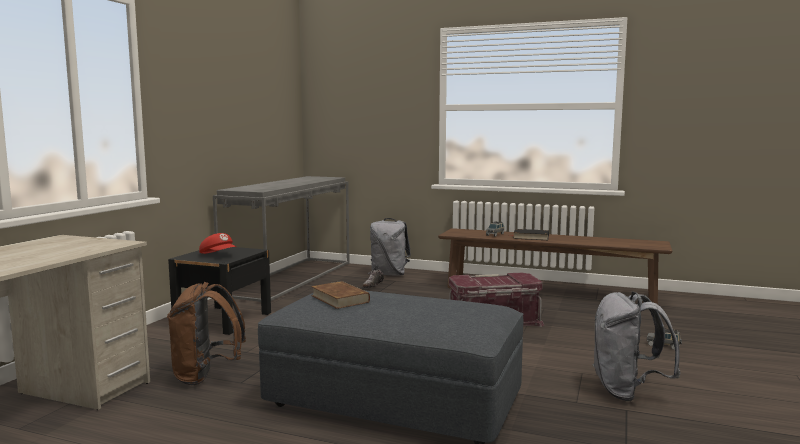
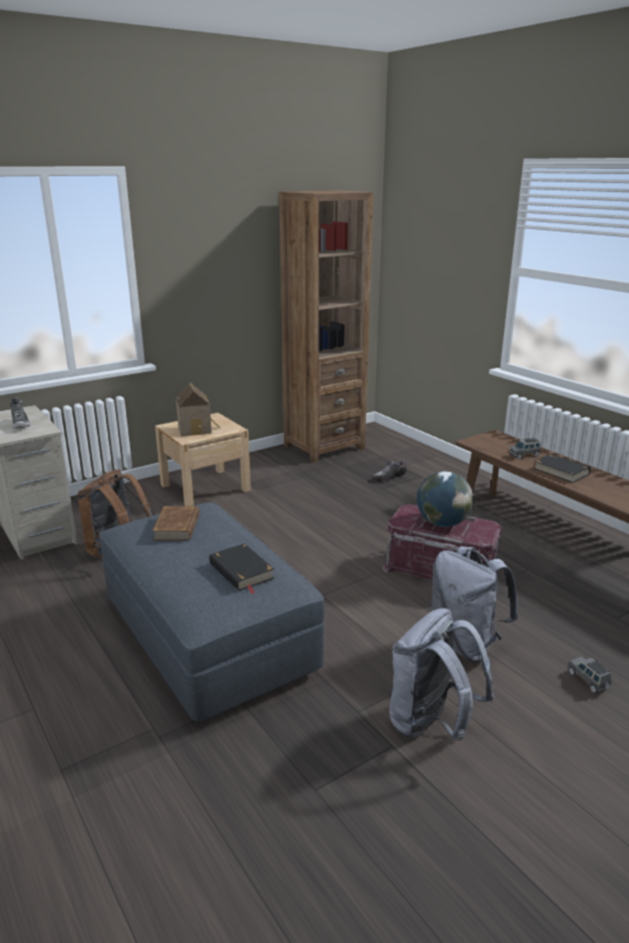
camera: 35 degrees right, 15 degrees up
(83, 243) = (21, 424): none -> shoe
(219, 255) = (196, 429): red cap -> toy house
(223, 319) = (205, 488): black nightstand -> beige nightstand
(290, 278) = (324, 447): grey console table -> brown bookcase
(389, 274) = (428, 465): grey backpack -> grey backpack (465, 644)
(450, 307) = (241, 571): none -> black book
(491, 280) = (442, 523): none -> globe

